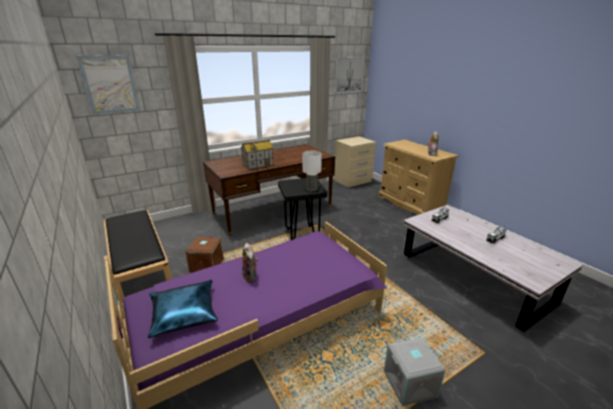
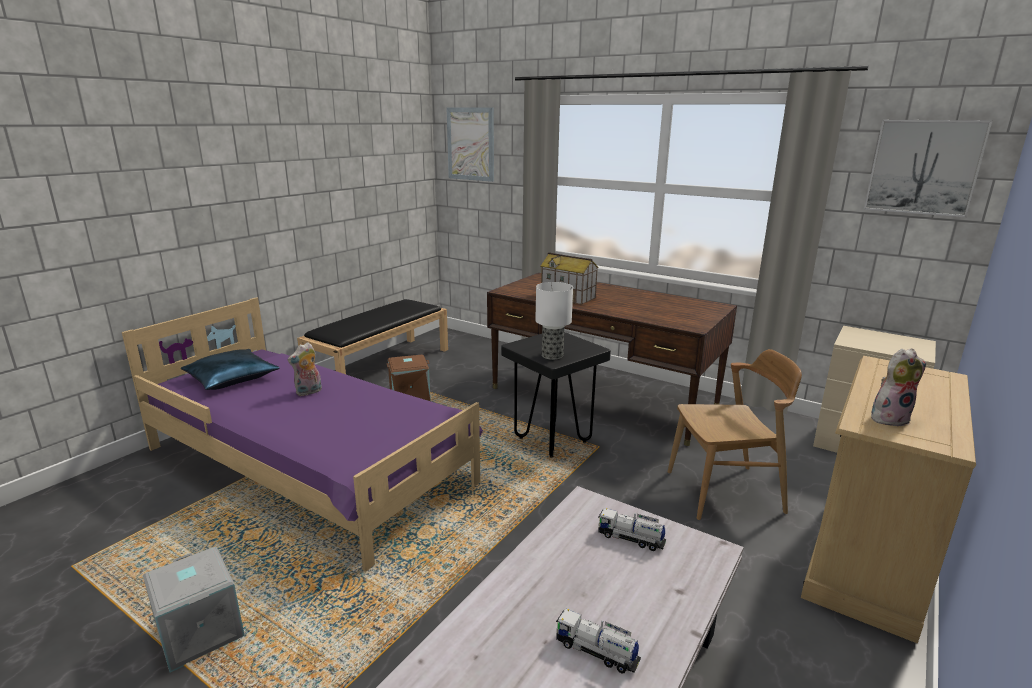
camera: 65 degrees right, 5 degrees down
(366, 211) = (725, 492): none -> brown chair

